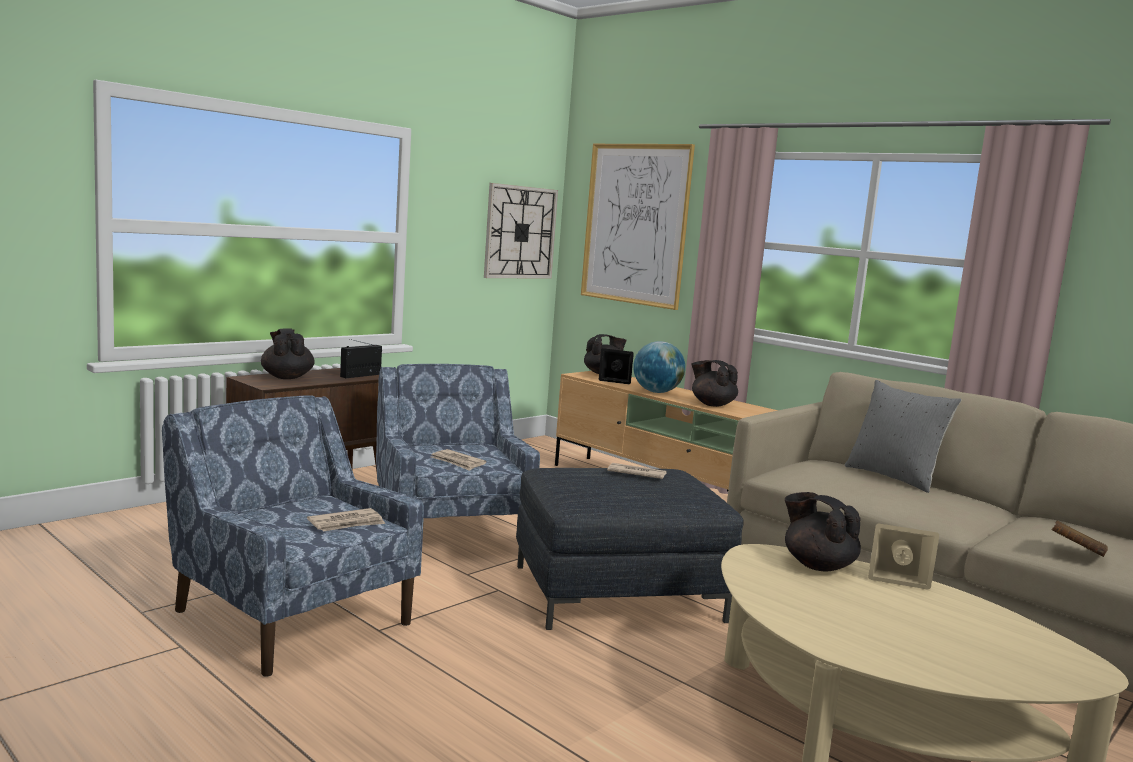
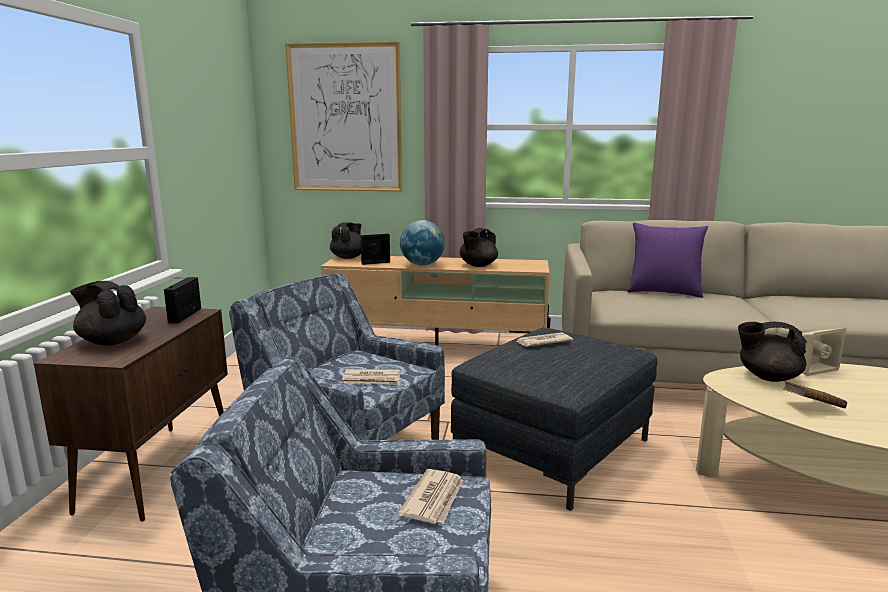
camera: 35 degrees left, 5 degrees up
(520, 232) = (233, 136): wall clock -> none
(712, 404) = (478, 265): black teapot -> black teapot turned 60 degrees counterclockwise
(894, 477) = (663, 292): grey pillow -> purple pillow
(1076, 551) = (842, 314): brown book -> brown book (812, 406)

